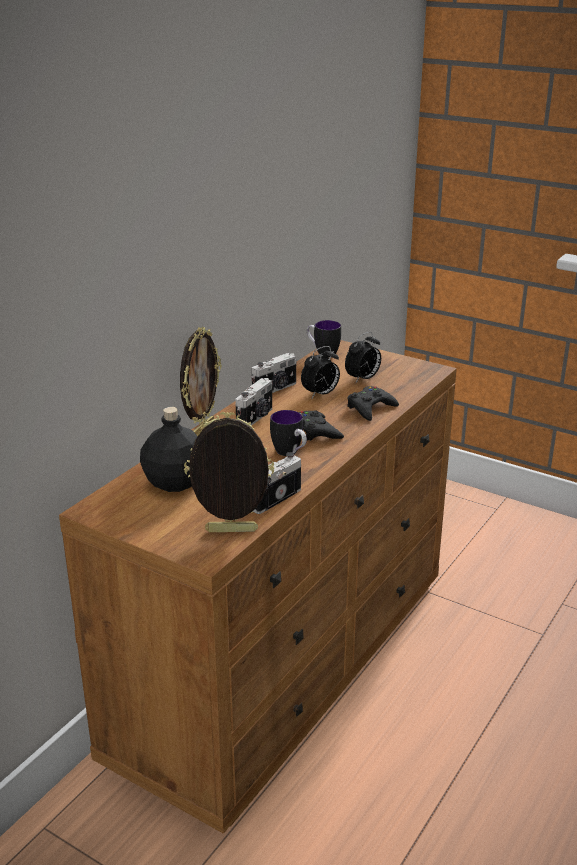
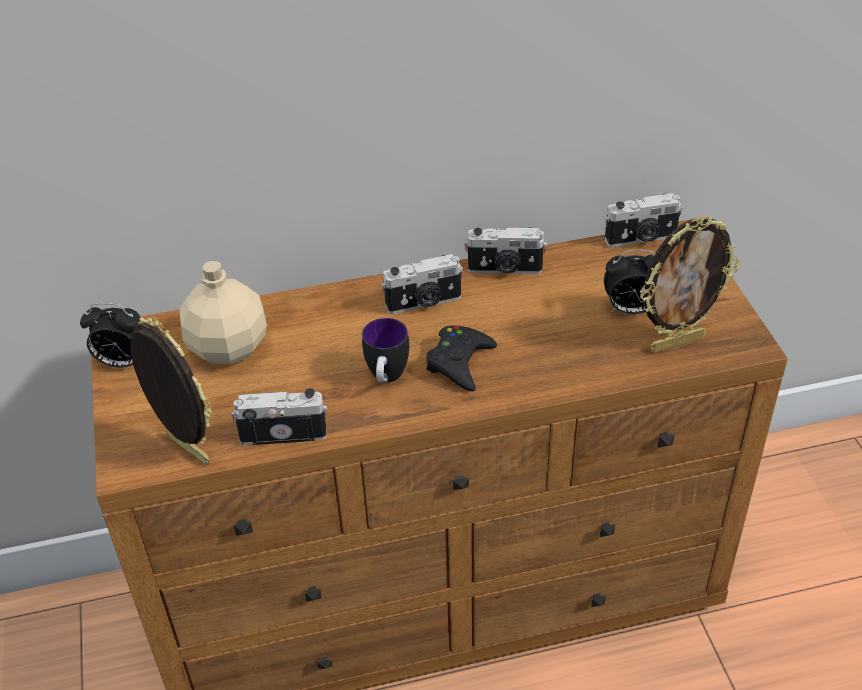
camera: 45 degrees right, 15 degrees up
(174, 483) = (227, 348): black bottle -> beige bottle
(202, 430) = (347, 289): picture frame -> picture frame (676, 342)
(320, 394) = (544, 306): alarm clock -> alarm clock (123, 362)
(322, 353) = (641, 239): mug -> camera
(370, 408) = (572, 363): black game controller -> none

